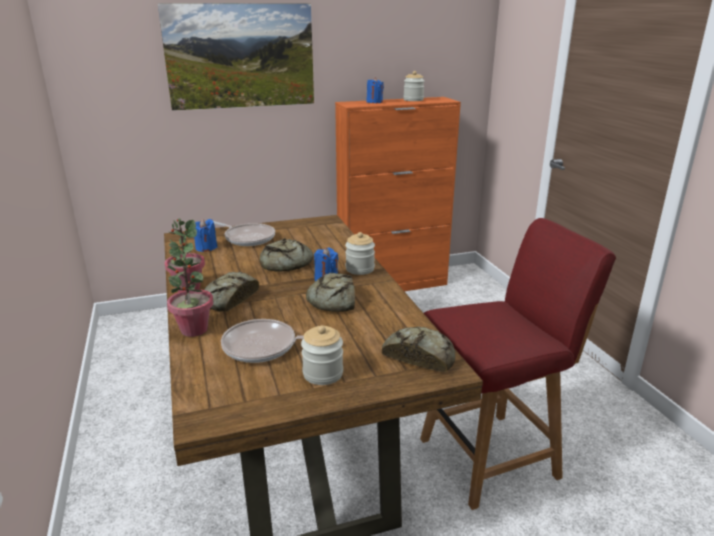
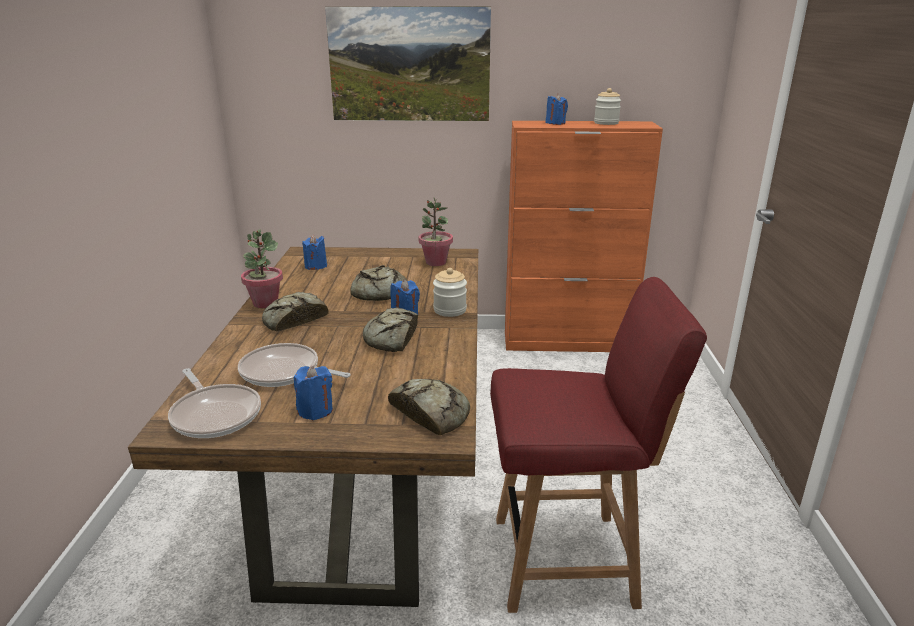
camera: 20 degrees right, 0 degrees up
(194, 330) = (236, 344): potted plant -> potted plant (435, 262)
(247, 238) = (364, 261): frying pan -> frying pan (215, 414)
(323, 374) = (315, 410): jar -> blue candle

